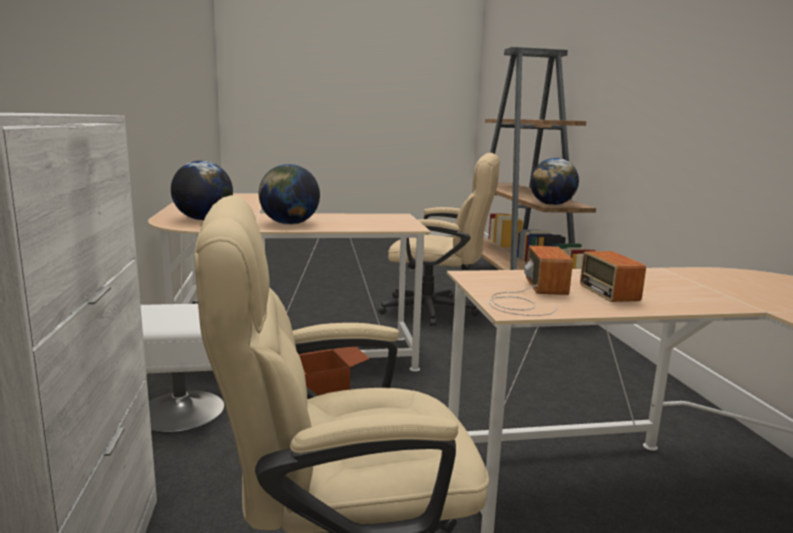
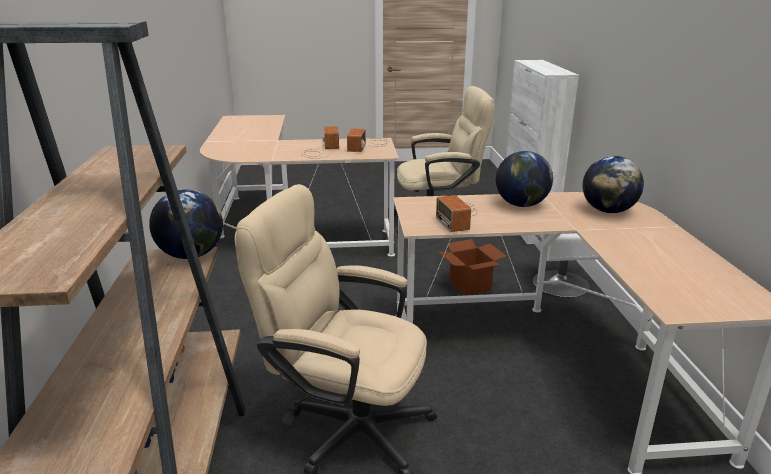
camera: 175 degrees left, 10 degrees up
(362, 220) = (457, 215): none -> radio

